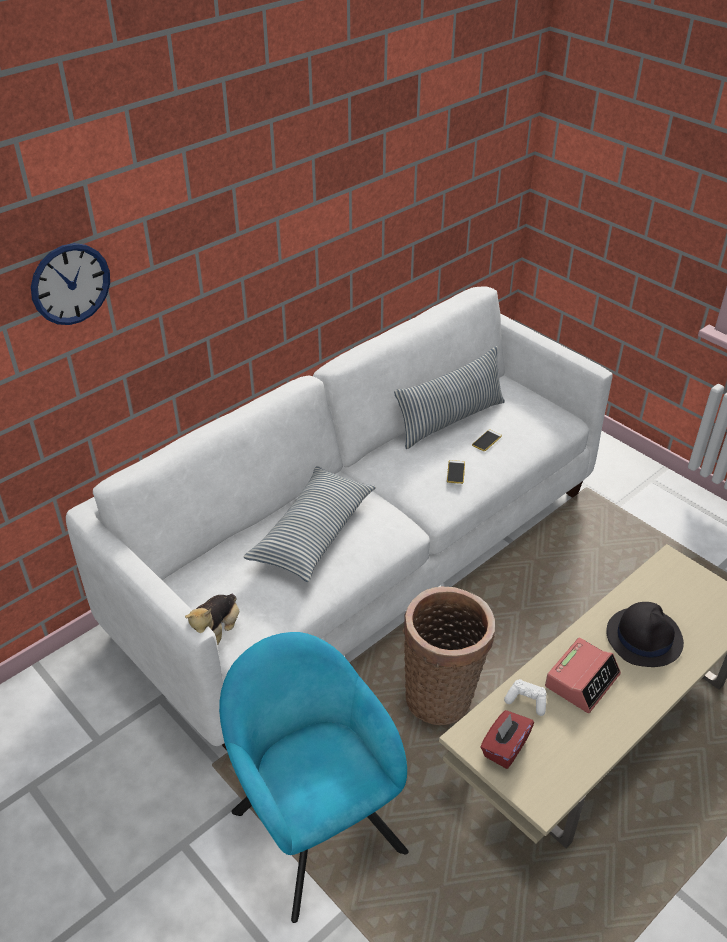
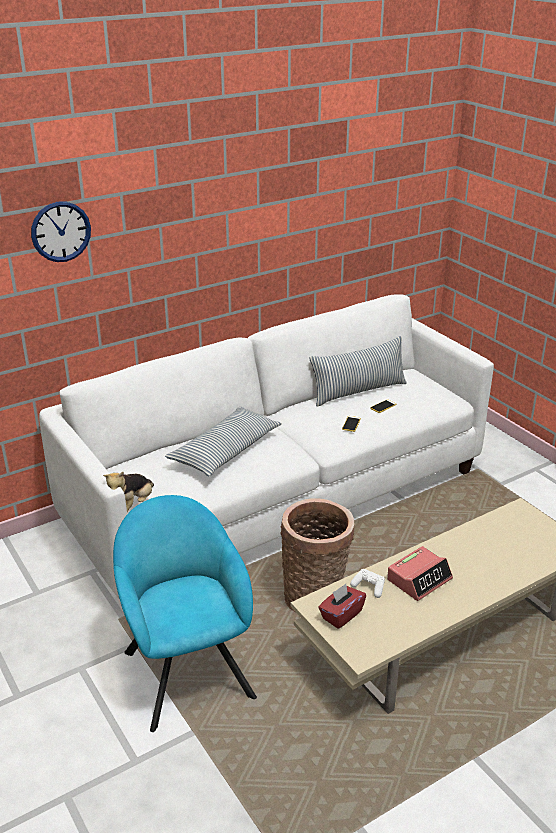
camera: 10 degrees right, 10 degrees down
(644, 637) = (481, 557): black hat -> none

